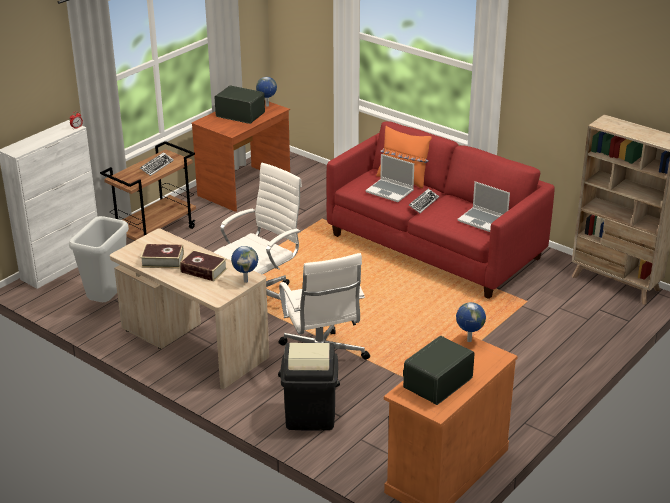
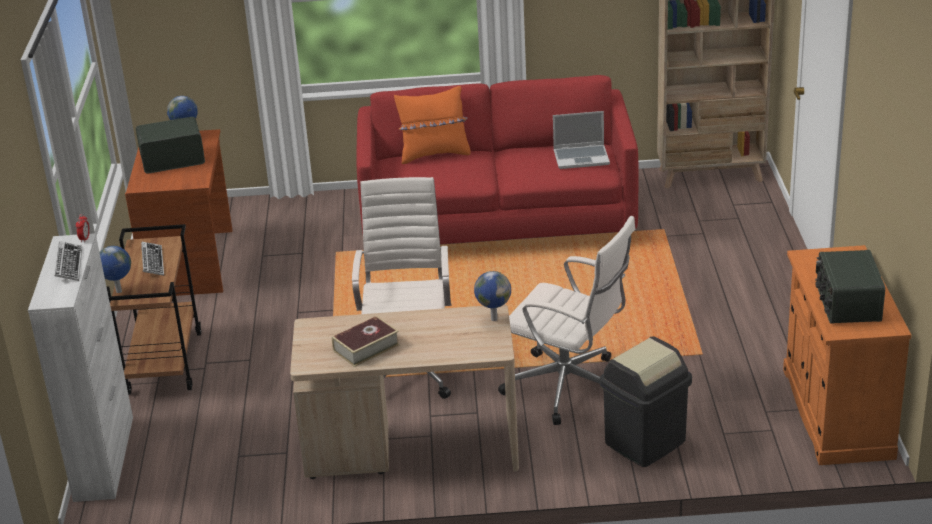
camera: 40 degrees left, 0 degrees up
(107, 301) = (231, 462): grey trash can -> none
(203, 270) = (430, 333): book -> none
(390, 191) = (444, 172): laptop -> none
(423, 203) = (493, 169): keyboard -> keyboard (69, 265)
(468, 340) = (806, 254): globe -> globe (118, 292)

